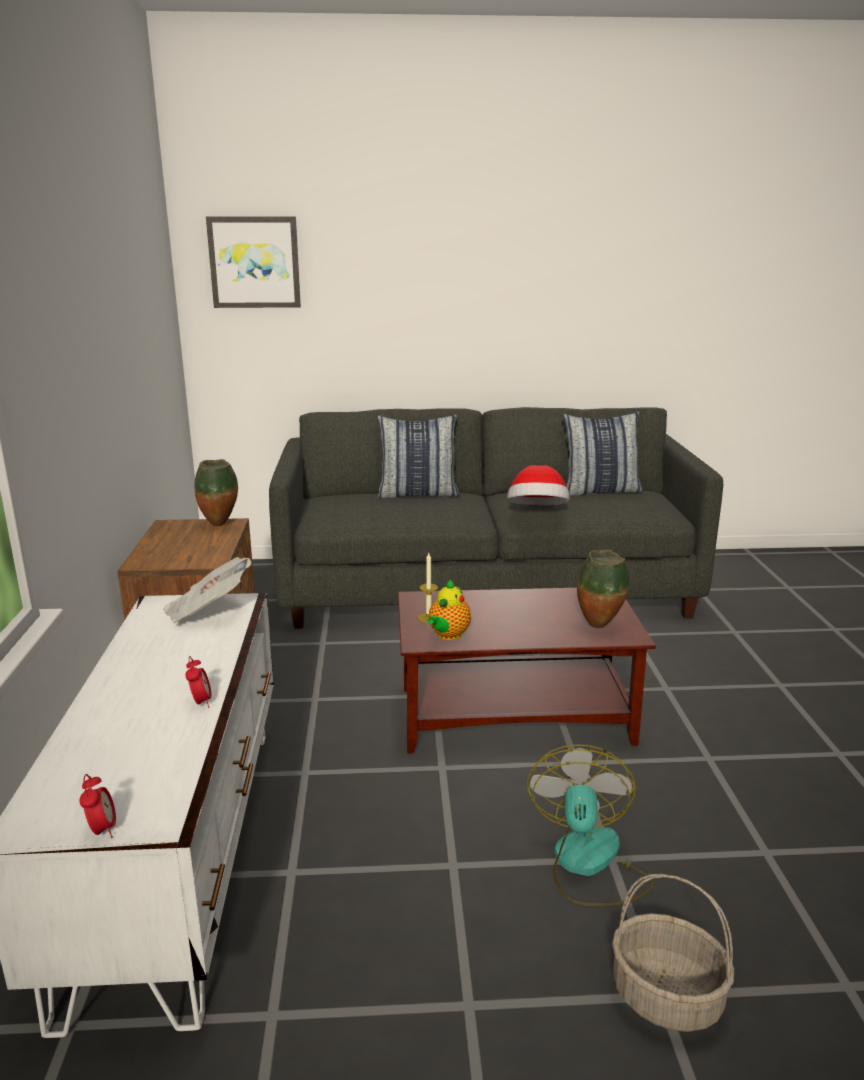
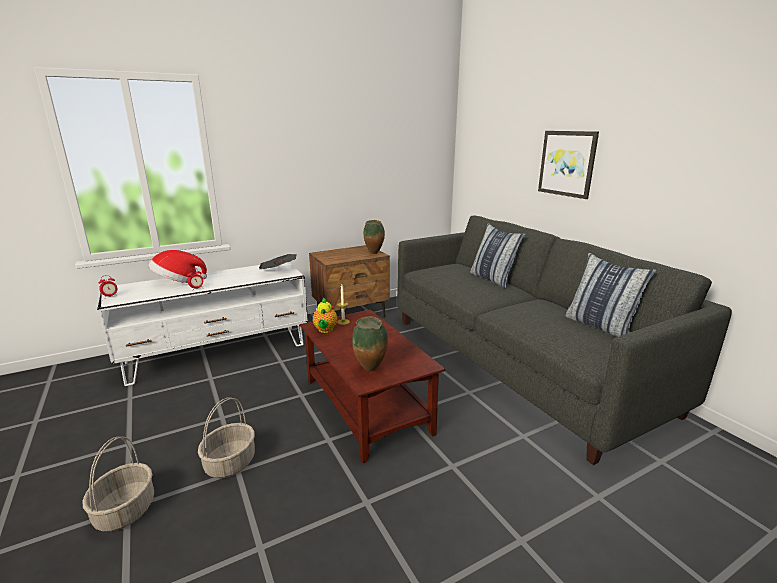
camera: 65 degrees right, 0 degrees up
(254, 262) = (483, 125): picture -> picture (567, 163)
(448, 635) = (325, 330): teapot -> teapot turned 90 degrees counterclockwise
(537, 513) = (508, 312): hat -> hat (178, 282)
(588, 864) = (230, 462): fan -> basket

